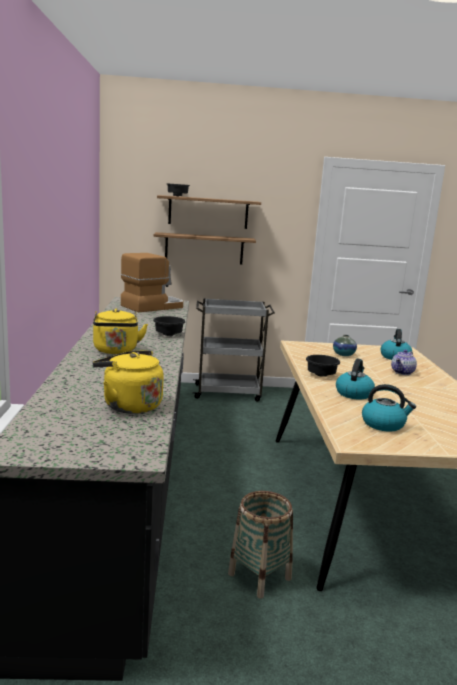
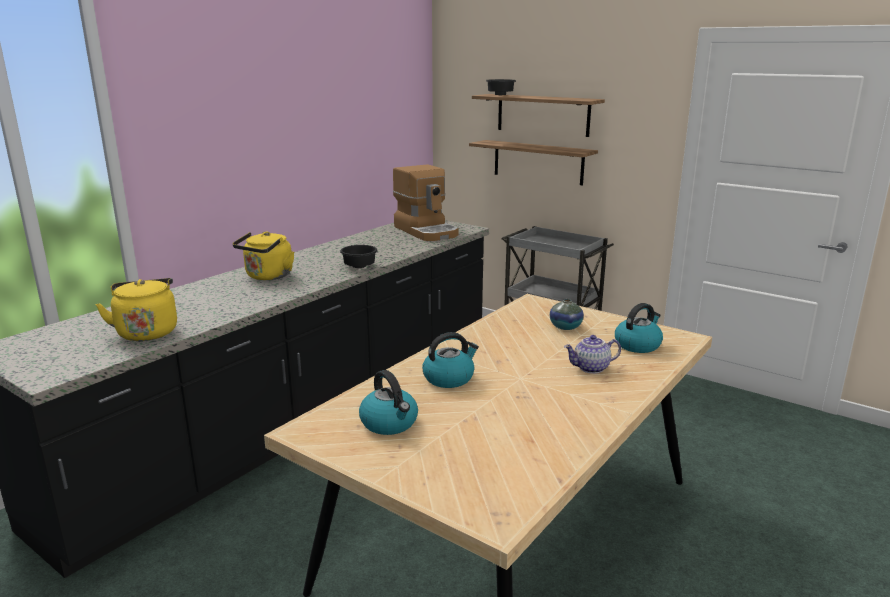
camera: 40 degrees right, 5 degrees up
(152, 306) = (427, 231): coffee machine -> coffee machine turned 60 degrees clockwise
(259, 576) = (276, 553): basket -> none
(321, 374) = (468, 346): black bowl -> none

